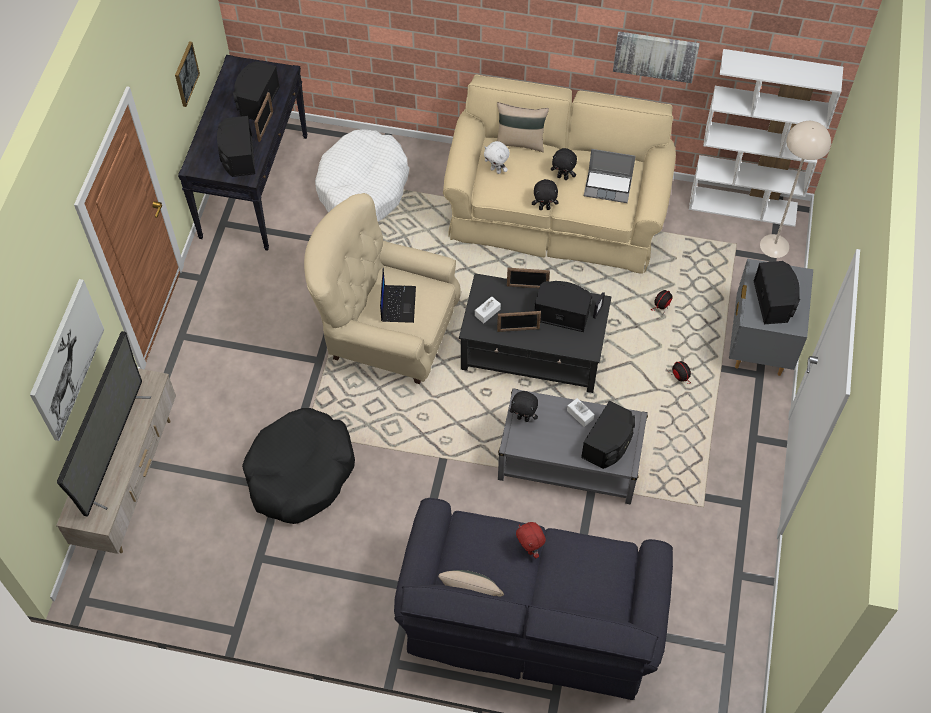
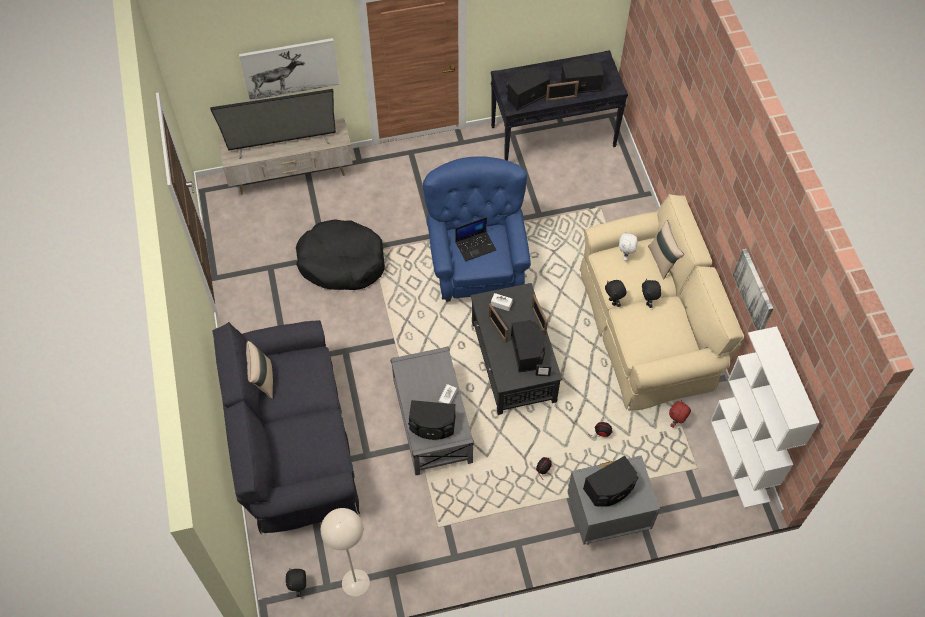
camera: 65 degrees right, 0 degrees up
(186, 74) = (547, 24): picture -> none
(363, 187) = (592, 198): white dog bed -> none
(386, 333) = (477, 264): beige armchair -> blue armchair
(523, 418) = (426, 362): black plush toy -> black plush toy (299, 587)
(529, 549) = (314, 401): red plush toy -> red plush toy (676, 422)
(608, 187) = (656, 335): laptop -> none
(774, 246) = (713, 498): beige floor lamp -> beige floor lamp (355, 582)

